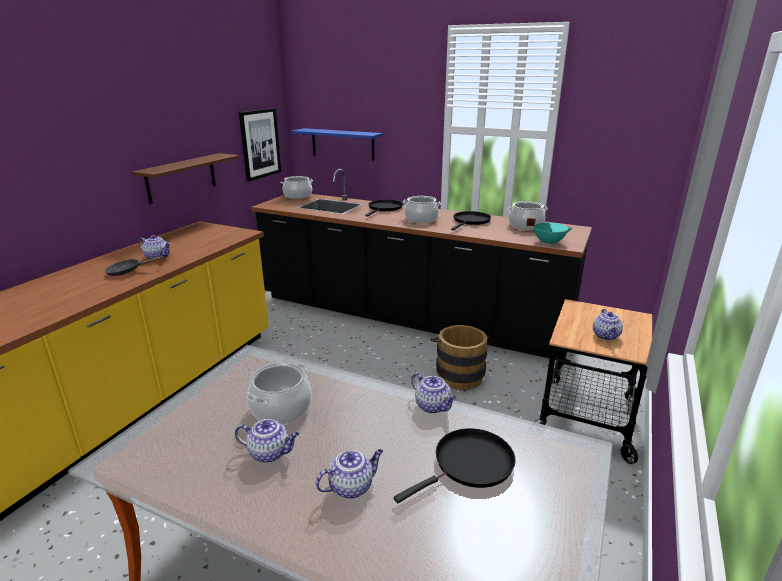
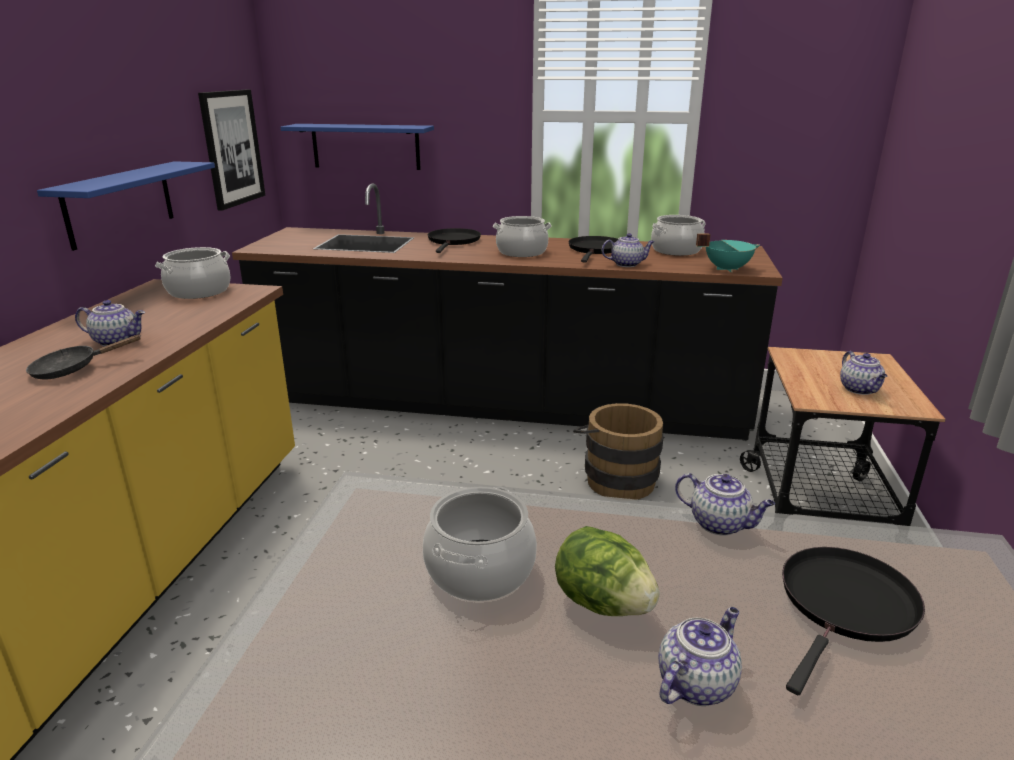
camera: 15 degrees left, 0 degrees up
(181, 178) = (120, 203): brown shelf -> blue shelf
(270, 453) = (515, 652): teapot -> teapot (627, 264)
(298, 196) = (300, 233): cooking pot -> cooking pot (199, 291)
(333, 437) = (602, 603): none -> lettuce

